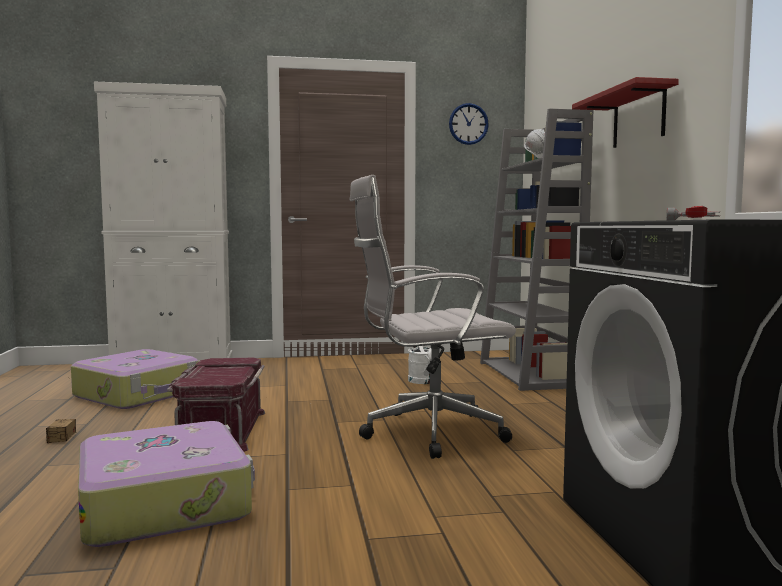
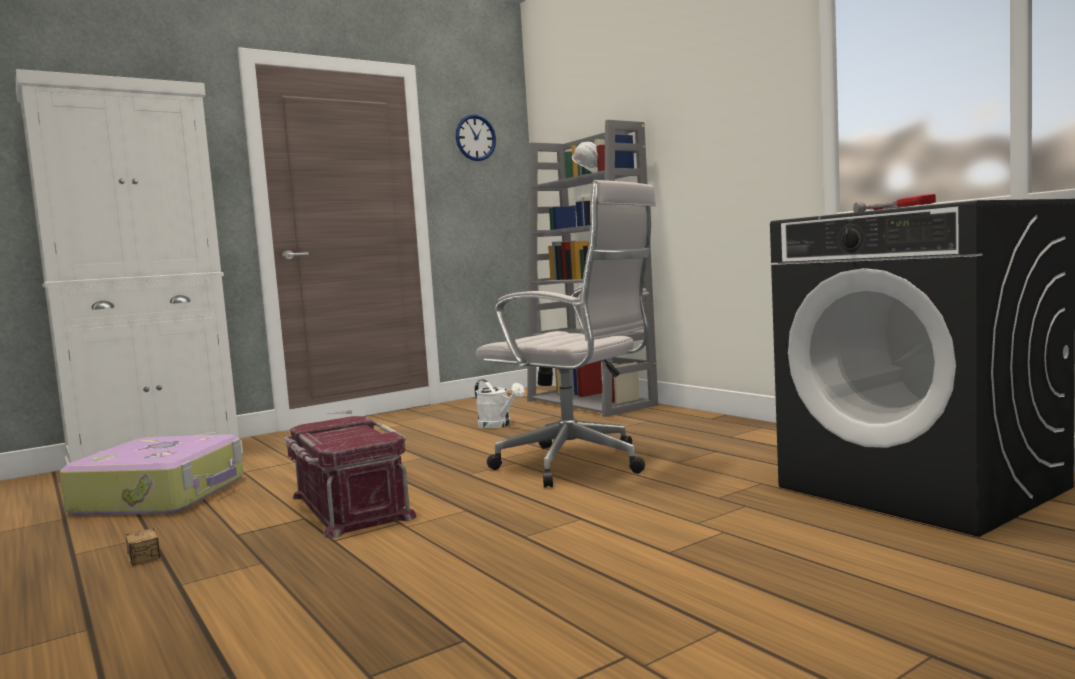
camera: 25 degrees left, 0 degrees up
(166, 502) = (413, 578): suitcase -> none
(426, 433) = (578, 465): white office chair -> white office chair turned 105 degrees counterclockwise
(638, 117) = (705, 129): red shelf -> none

